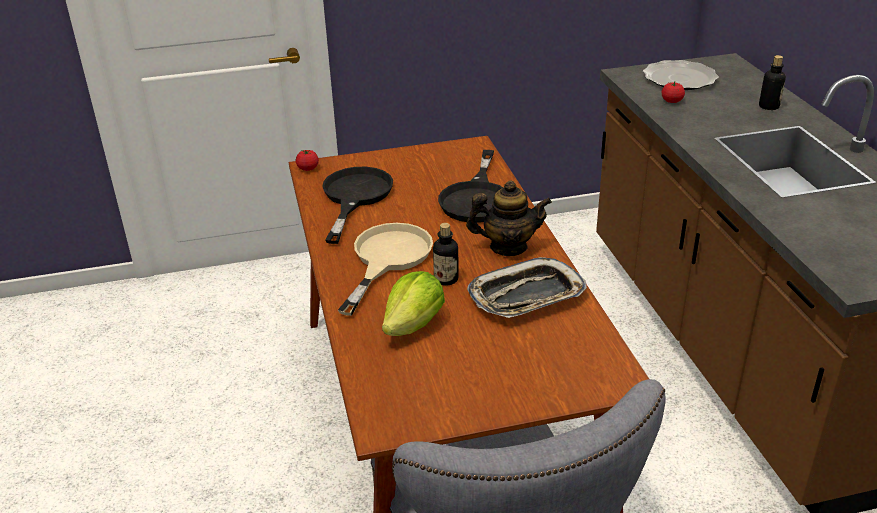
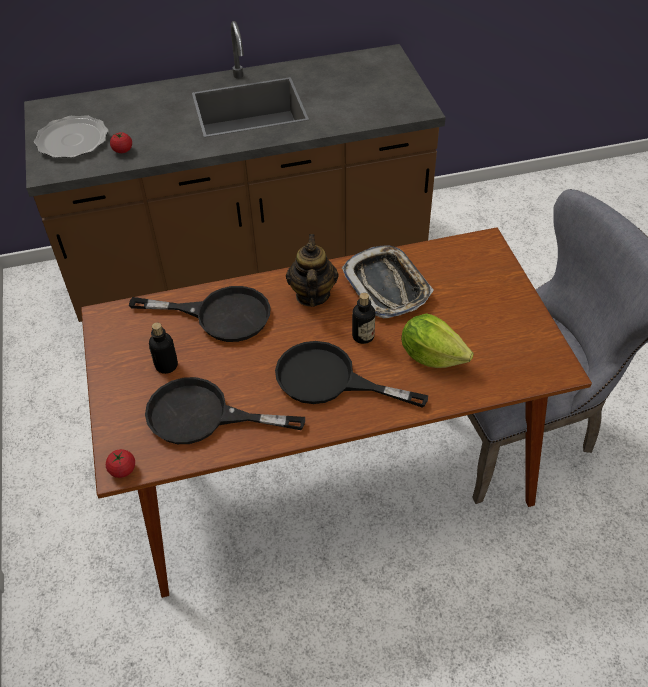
camera: 90 degrees left, 15 degrees up
(387, 259) = (329, 380): beige frying pan -> black frying pan
(769, 106) = (151, 101): bottle -> bottle (166, 365)

